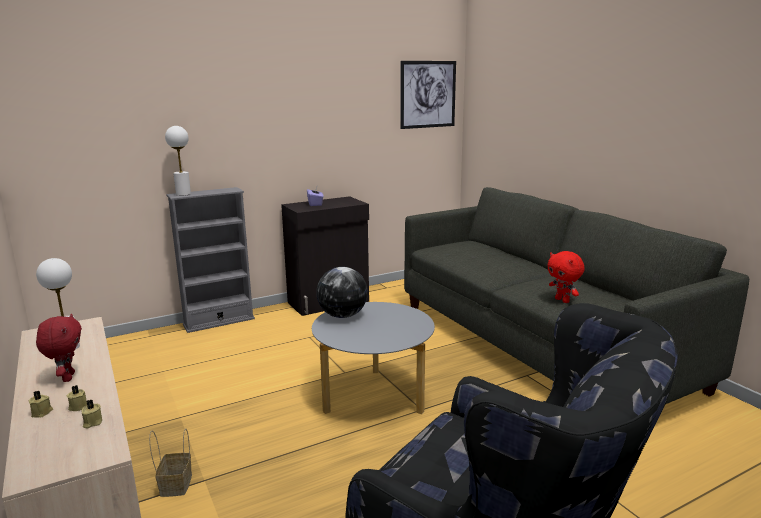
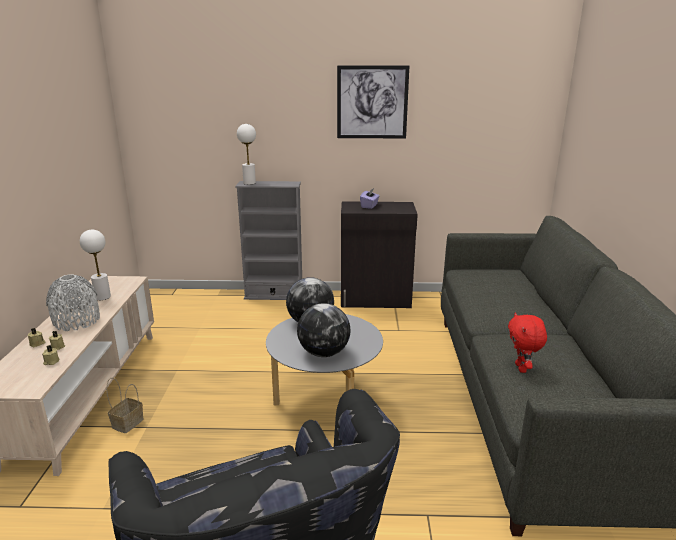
camera: 30 degrees right, 5 degrees up
(67, 377) = (77, 321): red plush toy -> grey vase
(387, 335) = (323, 353): none -> globe
(428, 94) = (517, 103): picture -> picture (372, 102)

